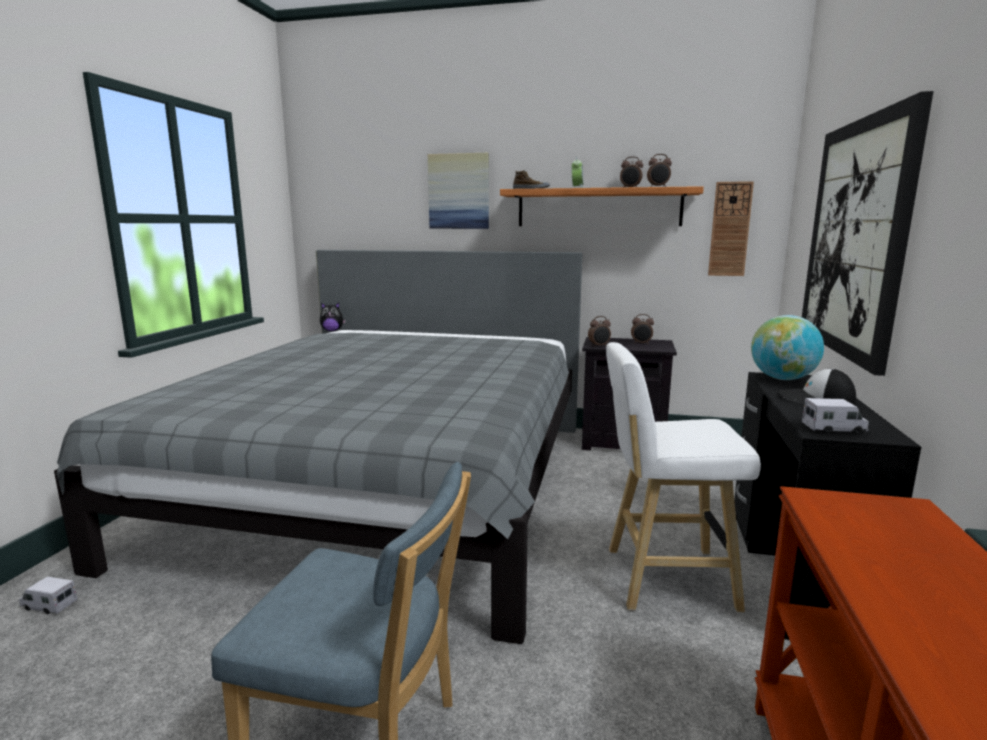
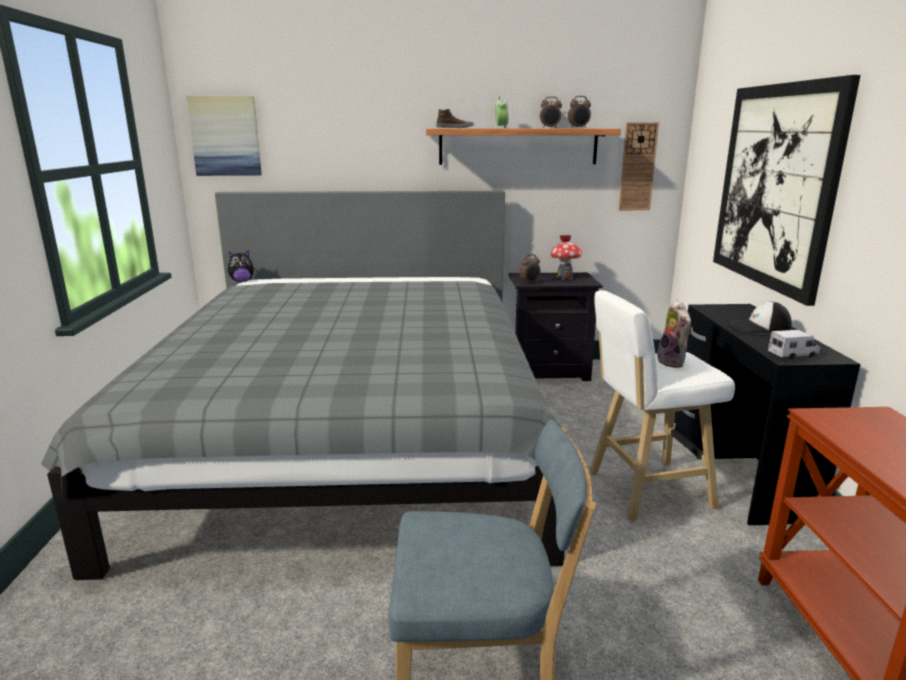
camera: 15 degrees left, 5 degrees up
(49, 605) = (69, 615): toy truck -> none
(459, 191) = (374, 128): picture -> picture (225, 136)
(641, 343) = (564, 277): alarm clock -> toy house
(694, 429) = (673, 362): none -> plush toy
(782, 379) = (720, 309): globe -> none

